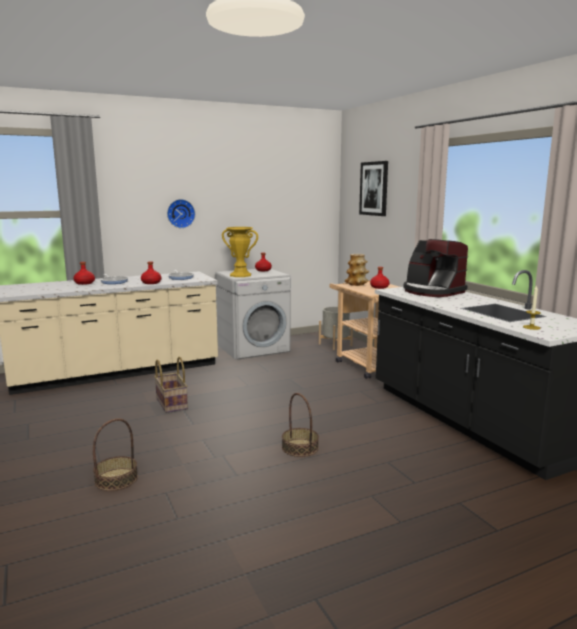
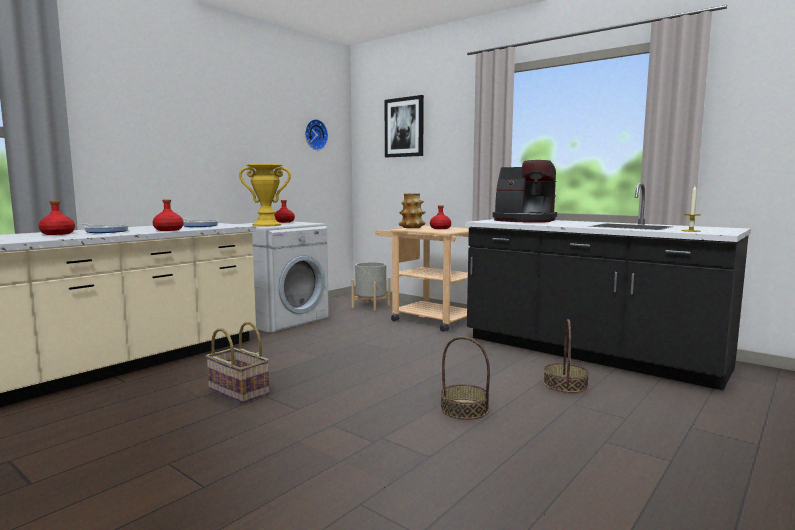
camera: 25 degrees left, 5 degrees down
(116, 479) = (260, 505): basket -> basket (565, 384)
(180, 213) = (179, 146): wall clock -> wall clock (314, 135)

